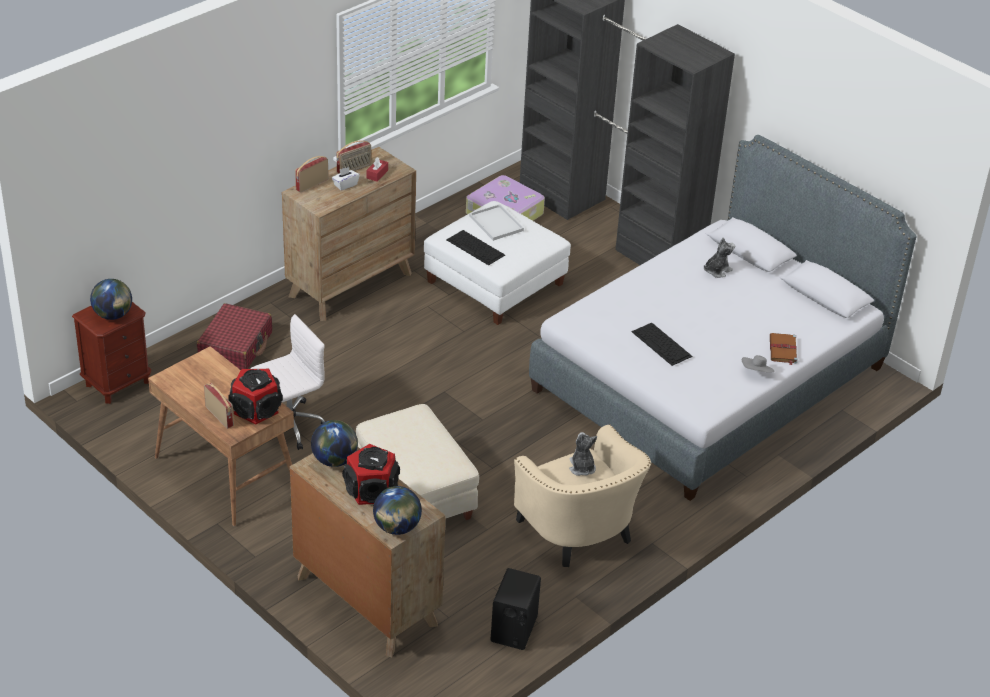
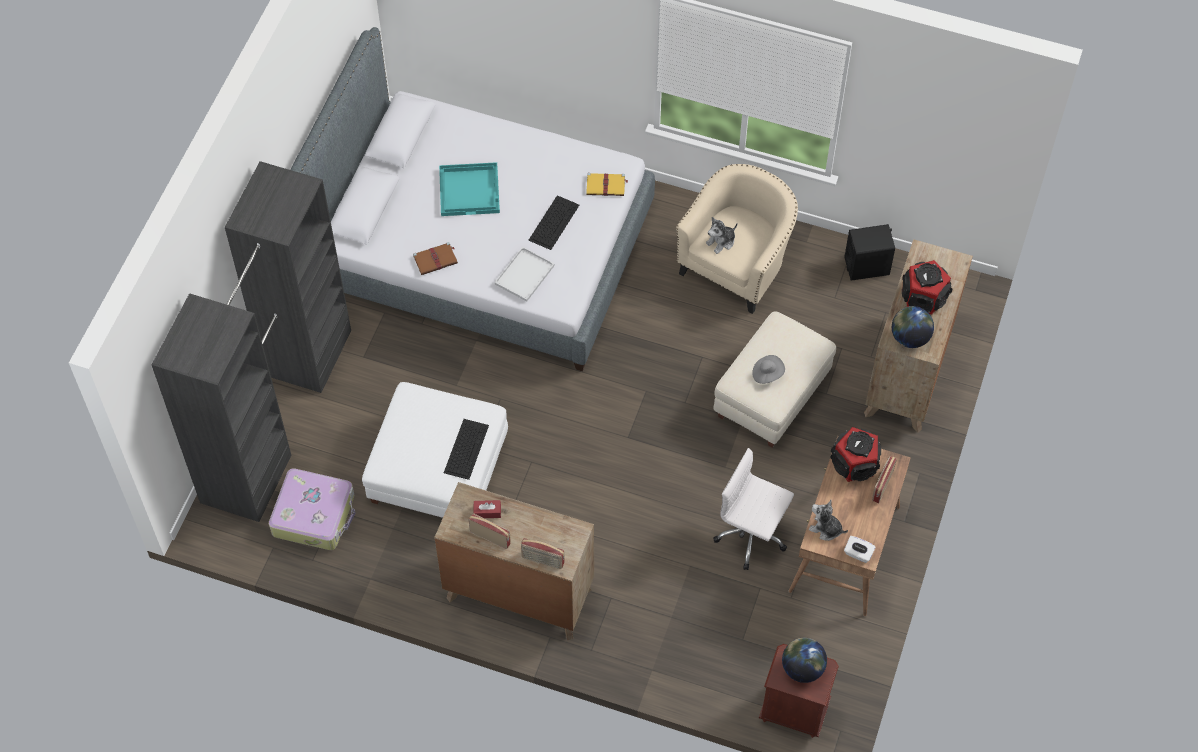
camera: 115 degrees left, 20 degrees up
(236, 346) = (676, 641): red suitcase -> none
(345, 185) = (524, 530): white tissue box -> white tissue box (858, 554)
(397, 527) = (949, 262): globe -> none
(497, 224) = (414, 448): white tray -> white tray (524, 273)
(685, 391) = (606, 186): none -> yellow book
(717, 270) = (414, 222): plush toy -> plush toy (826, 529)
(733, 310) = (470, 190): none -> turquoise tray
(756, 372) = (547, 147): grey hat -> grey hat (767, 373)
(783, 350) = (503, 139): brown book -> brown book (436, 259)

